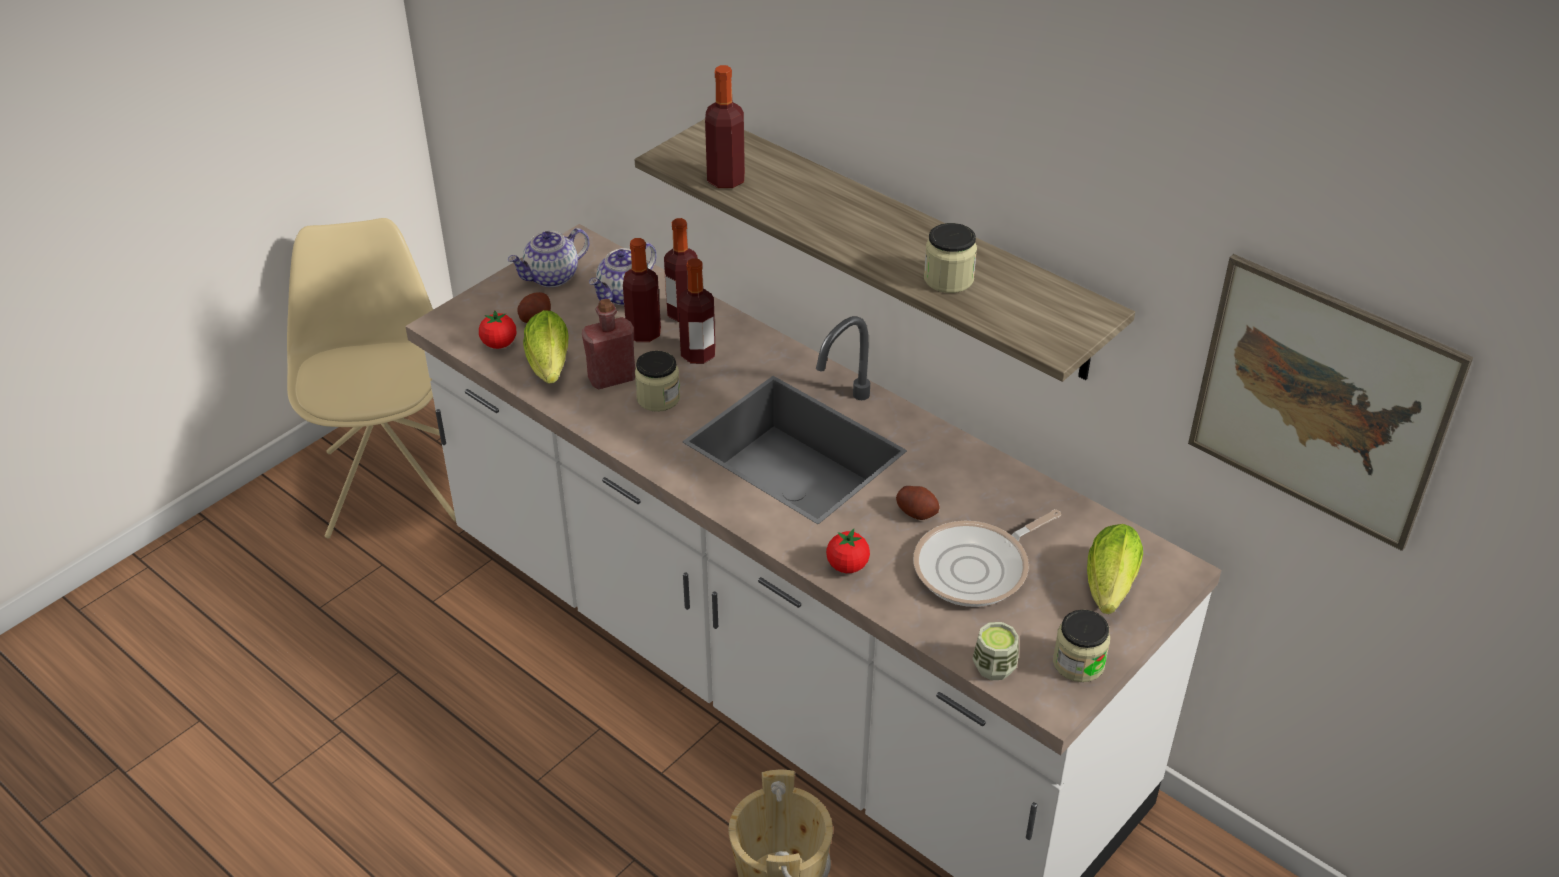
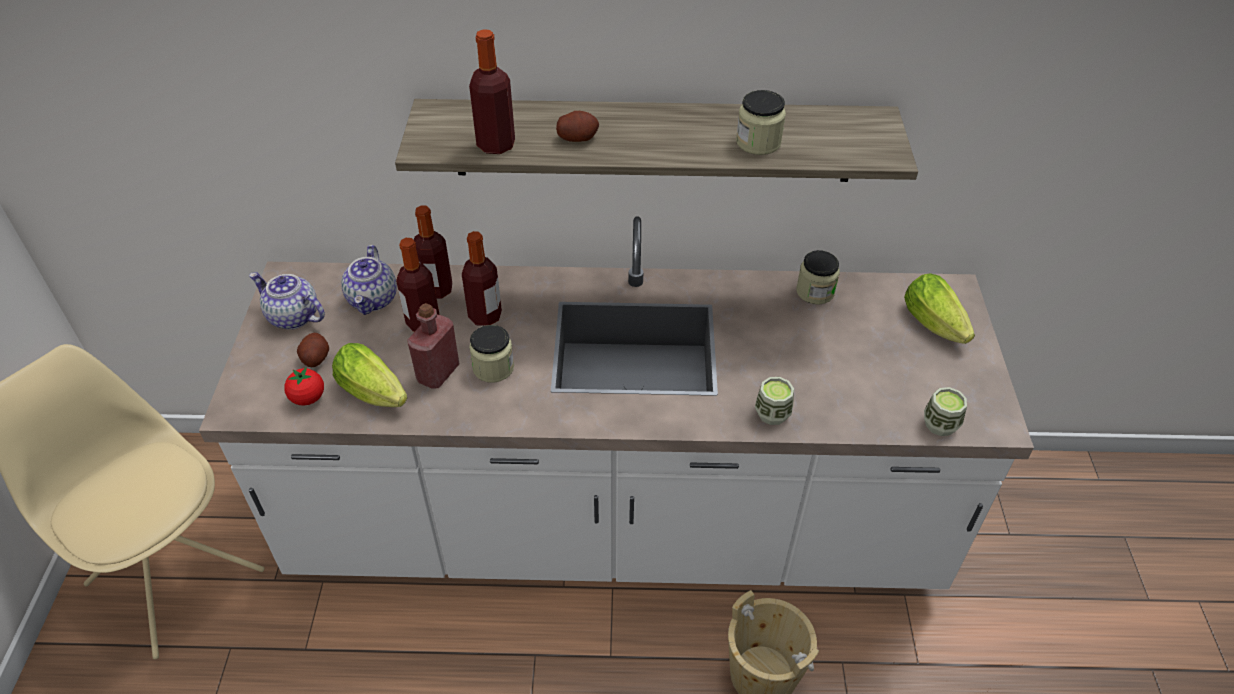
camera: 40 degrees left, 5 degrees up
(552, 277) = (292, 317): teapot -> teapot turned 105 degrees clockwise
(847, 566) = (772, 414): tomato -> cup
(917, 512) = (769, 345): potato -> potato (577, 138)
(977, 568) = (850, 361): frying pan -> none
(1078, 663) = (979, 388): jar -> jar (815, 292)
(1320, 402) = (1067, 113): picture -> none

